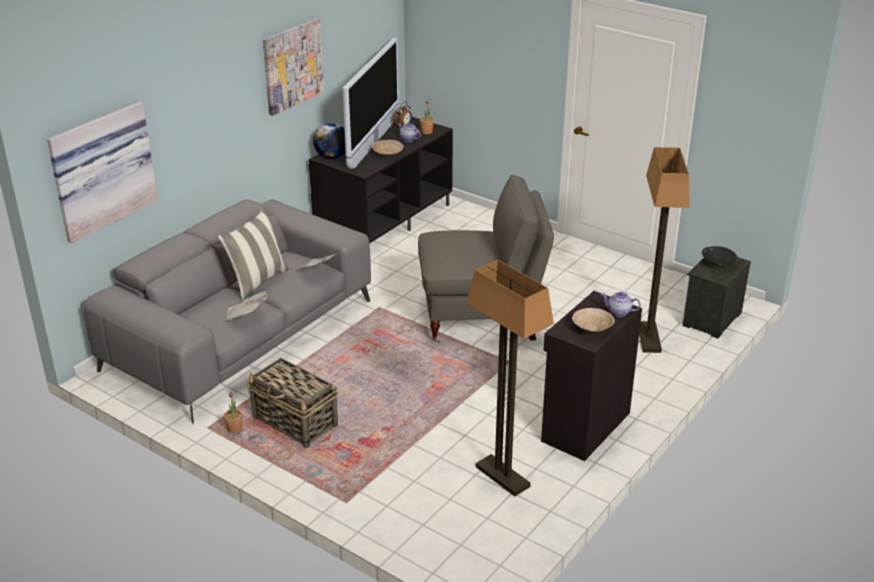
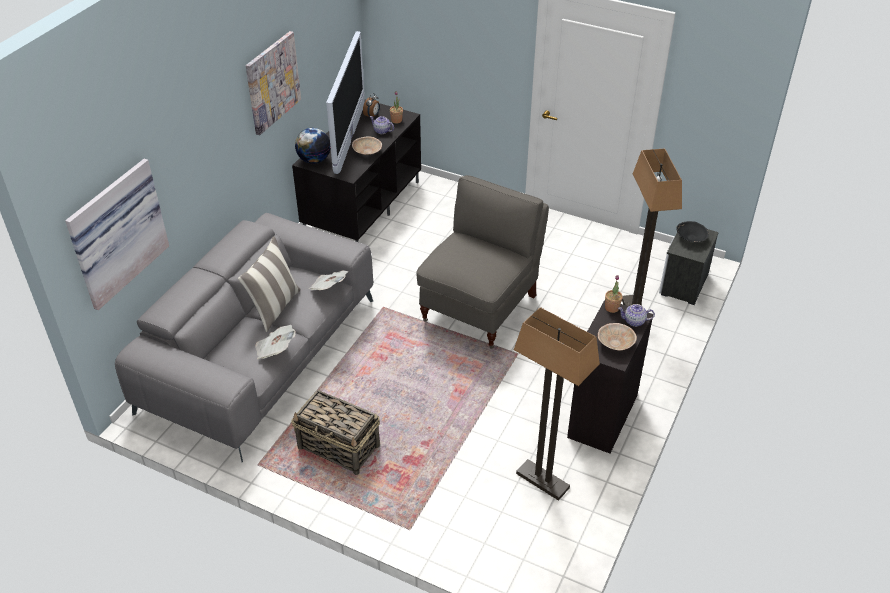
camera: 10 degrees left, 10 degrees up
(234, 428) = (283, 462): potted plant -> potted plant (612, 308)
(481, 318) = (480, 307): grey armchair -> grey armchair turned 45 degrees counterclockwise

